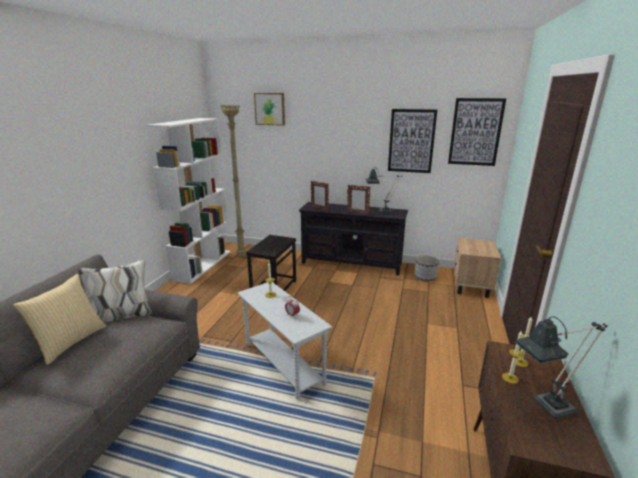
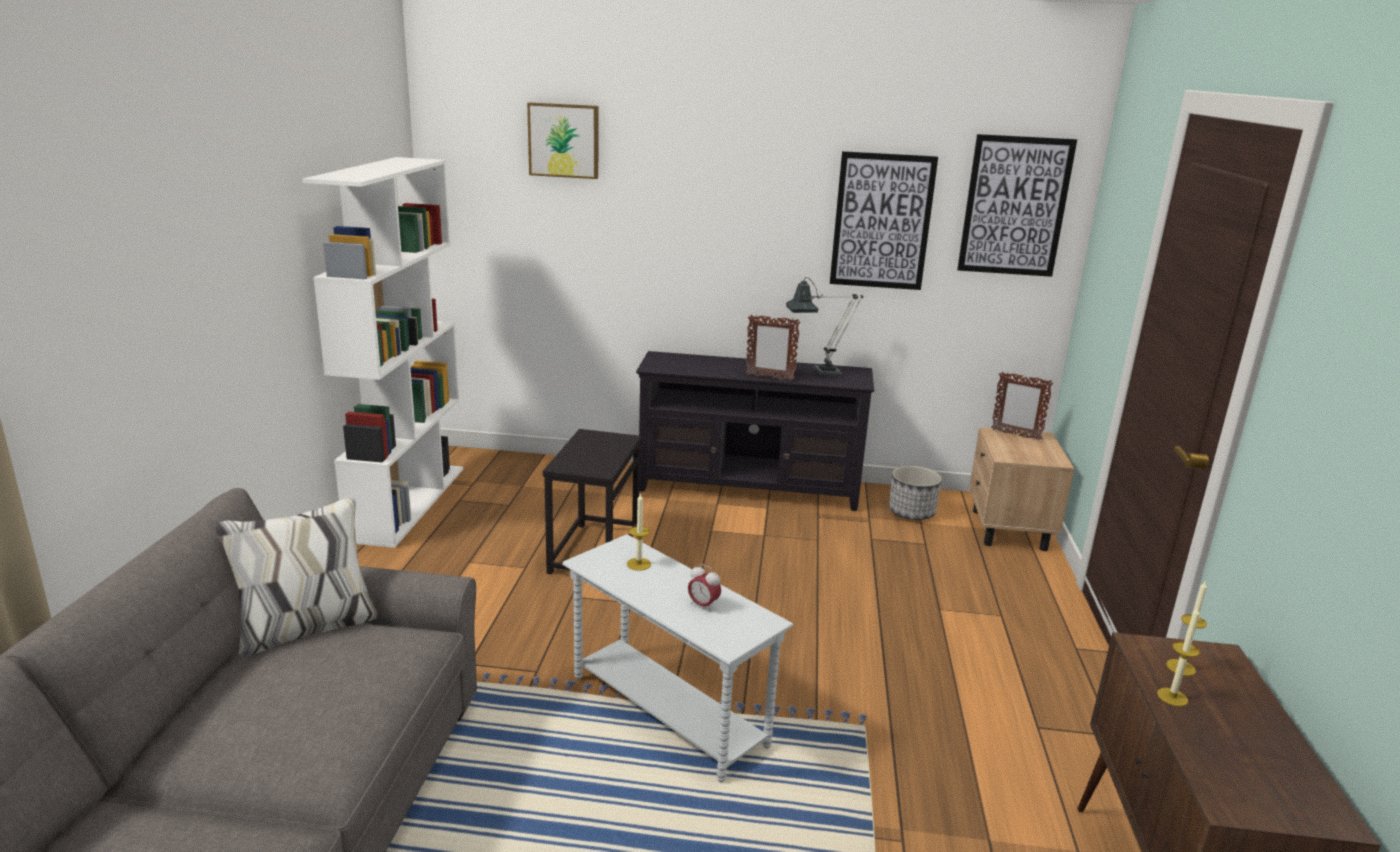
camera: 10 degrees left, 0 degrees up
(70, 342) = (221, 691): pillow -> none
(242, 256) = (495, 478): beige floor lamp -> none
(319, 209) = (682, 368): picture frame -> picture frame (1015, 435)
(547, 407) = (1247, 743): table lamp -> none

